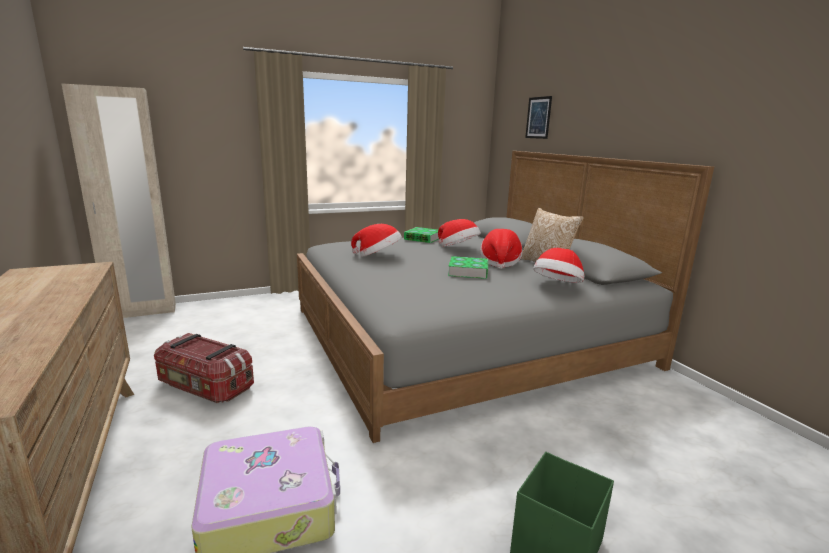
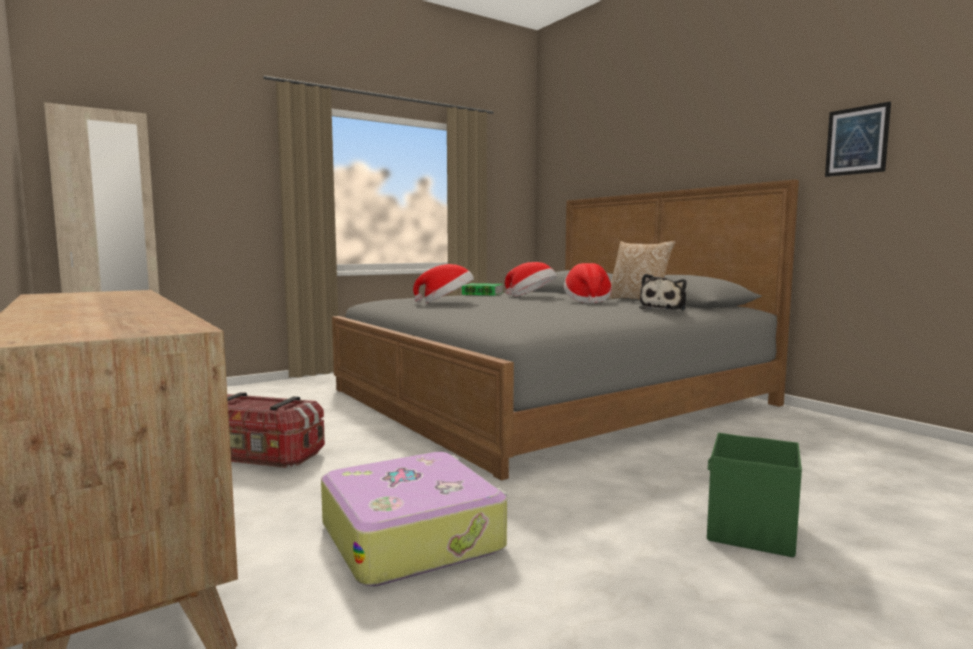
camera: 10 degrees left, 10 degrees down
(468, 271) = (560, 306): book -> none
(538, 117) = (594, 161): picture -> picture (857, 140)
(557, 286) = (664, 309): hat -> plush toy

